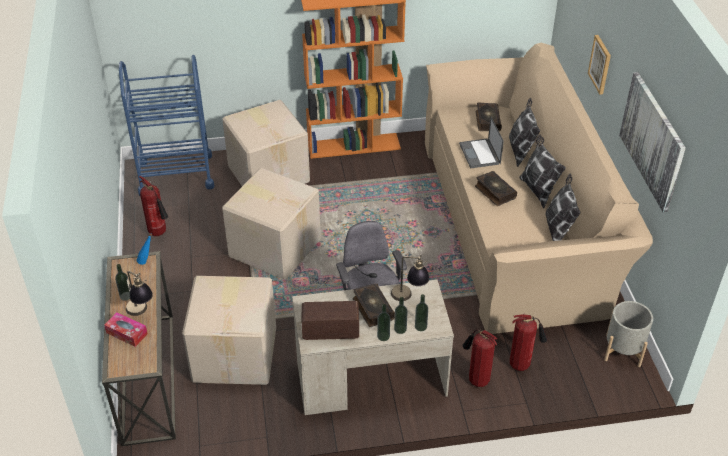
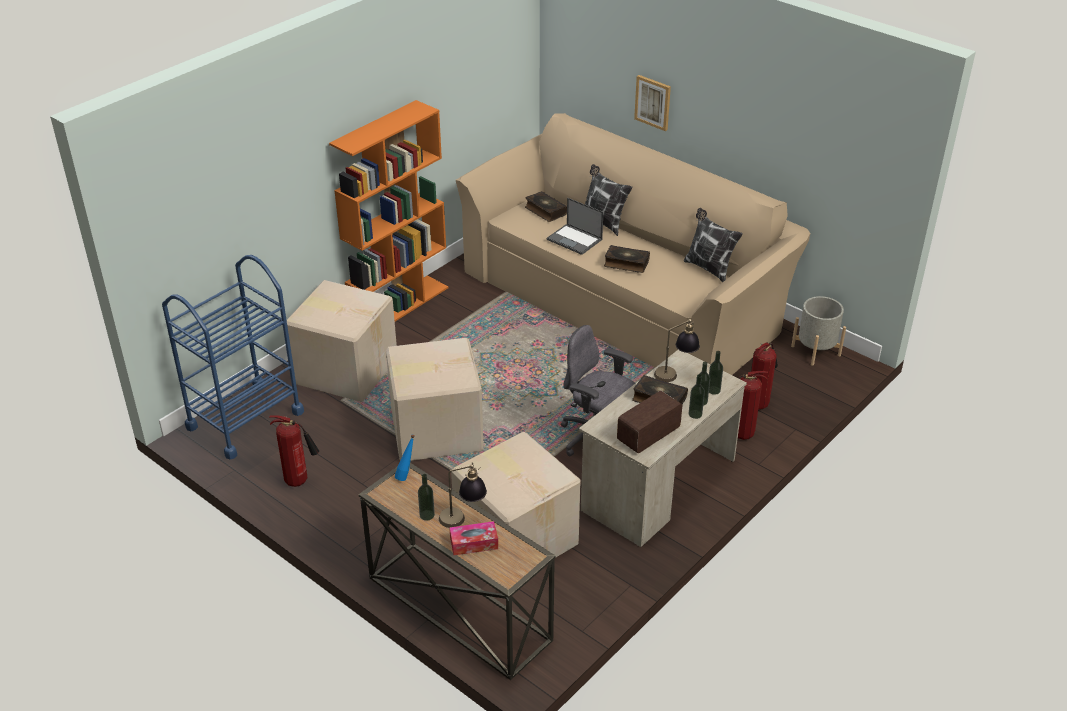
camera: 40 degrees left, 5 degrees down
(538, 190) = (656, 246): pillow -> none
(652, 140) = (775, 138): picture -> none

